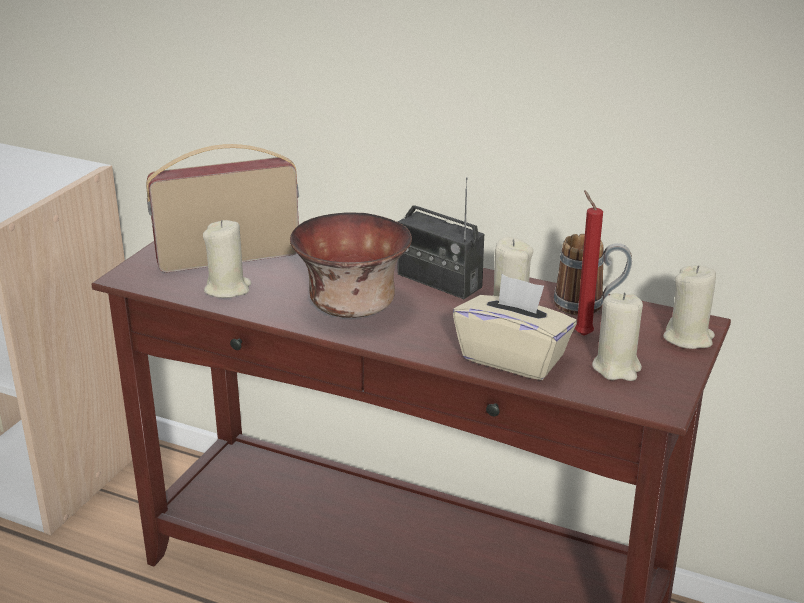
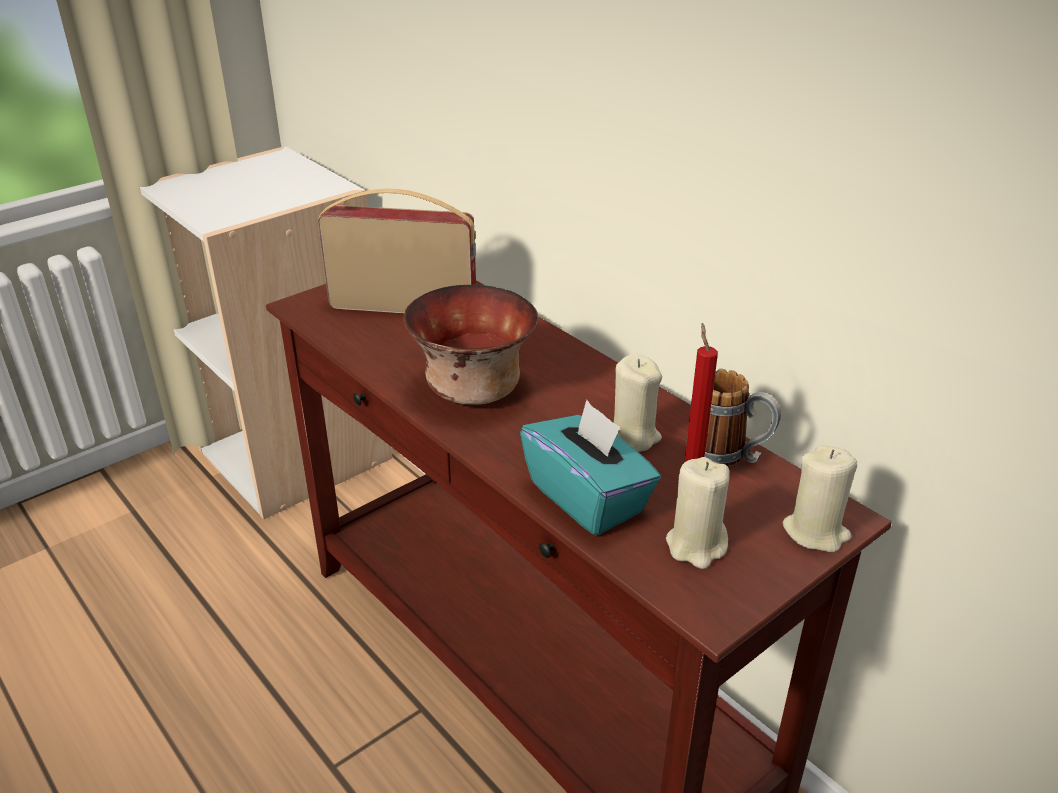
camera: 25 degrees right, 5 degrees up
(228, 289) = (374, 339): beige candle -> none
(439, 281) = (584, 382): radio -> none
(513, 358) = (588, 498): beige tissue box -> turquoise tissue box

